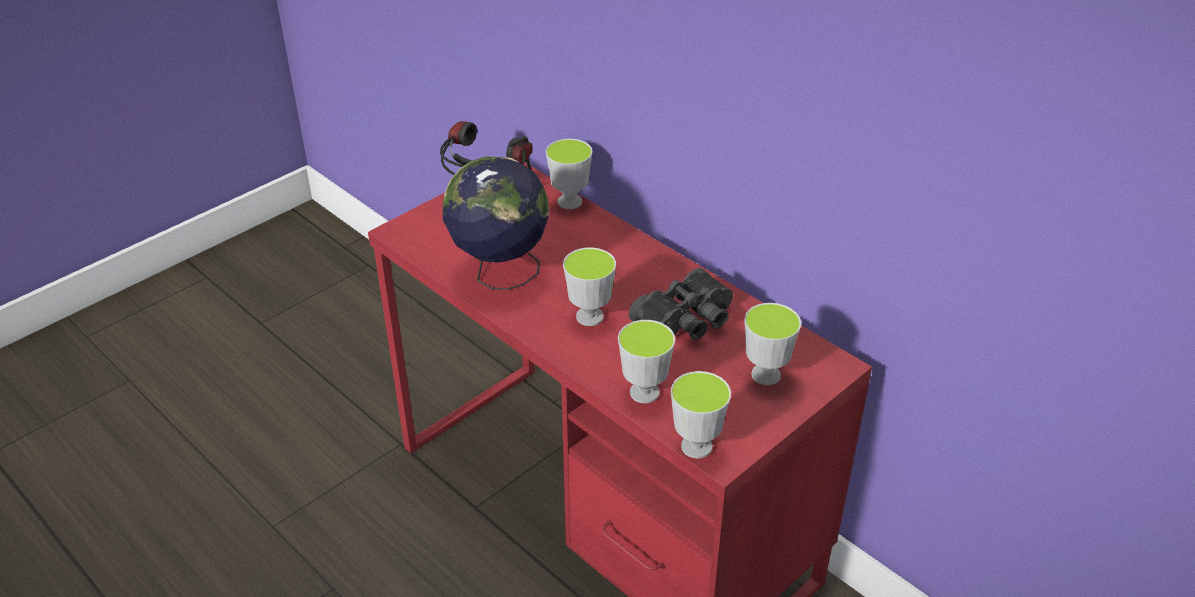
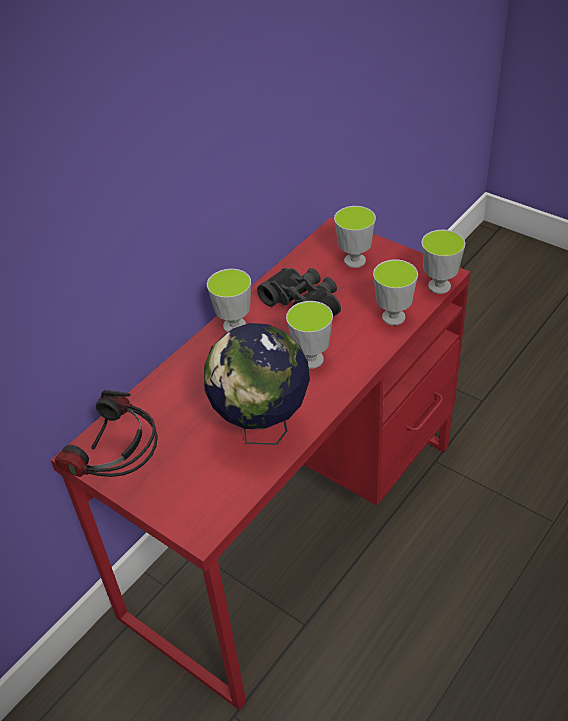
camera: 95 degrees left, 5 degrees up
(570, 202) = (139, 399): cup -> cup (234, 326)

